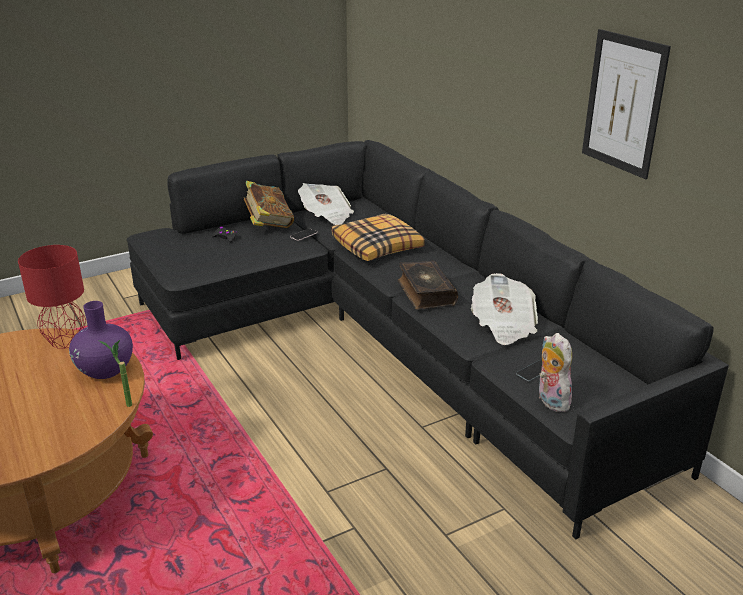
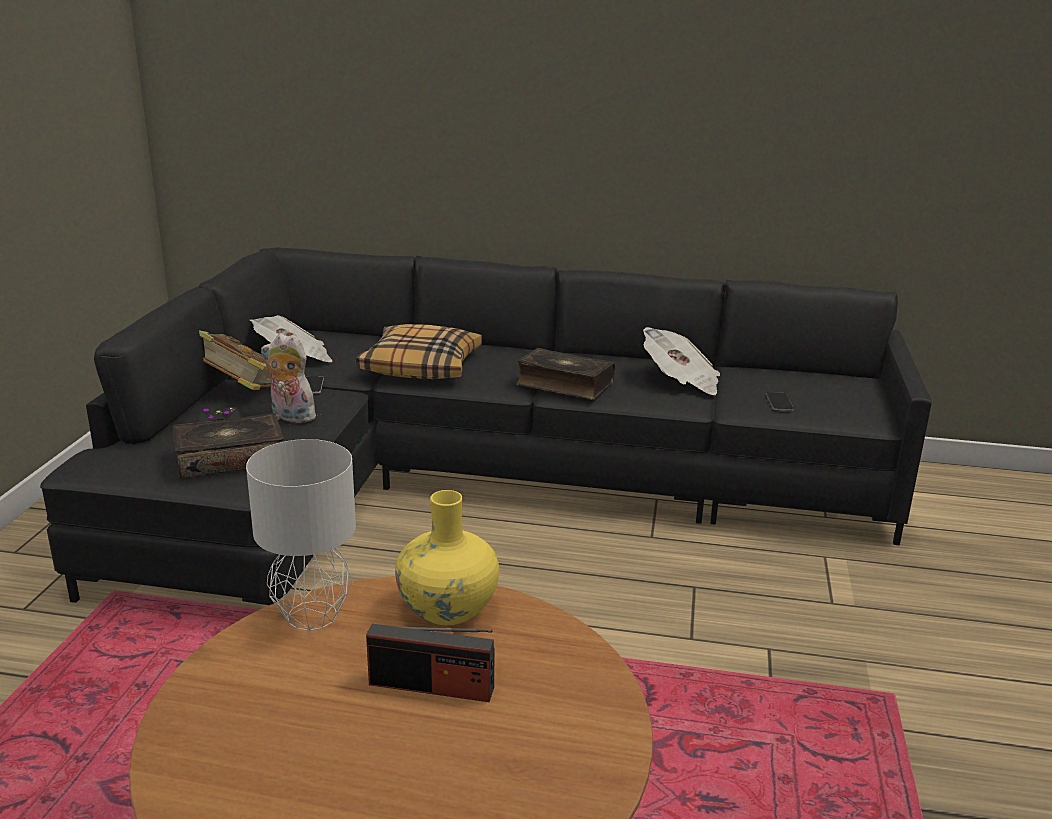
camera: 50 degrees left, 5 degrees down
(35, 395) = (432, 686): none -> radio
(66, 341) = (314, 615): red table lamp -> grey table lamp
(105, 370) = (448, 609): purple vase -> yellow vase
(123, 404) = (559, 622): potted plant -> none
(194, 257) = (231, 458): none -> book
(550, 400) = (833, 416): plush toy -> plush toy (290, 417)
(623, 103) = (727, 102): picture -> none

